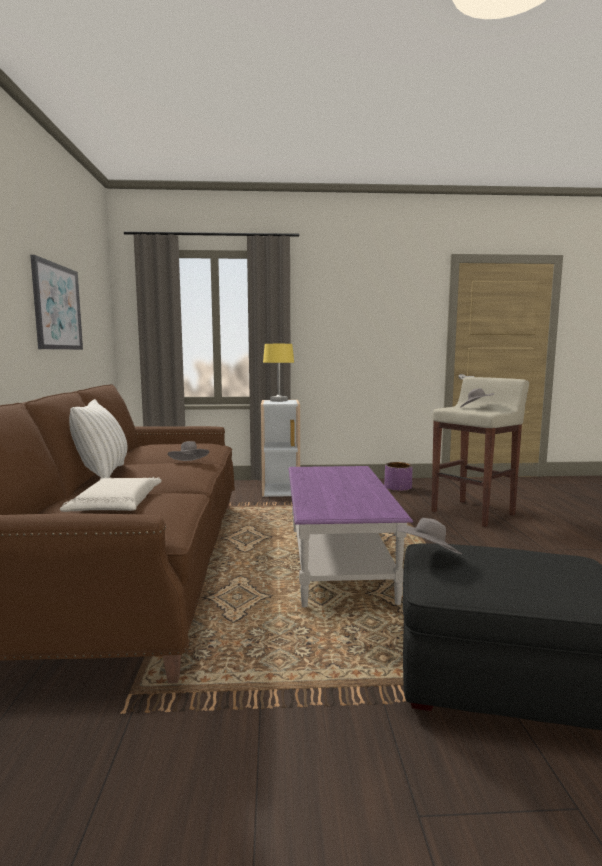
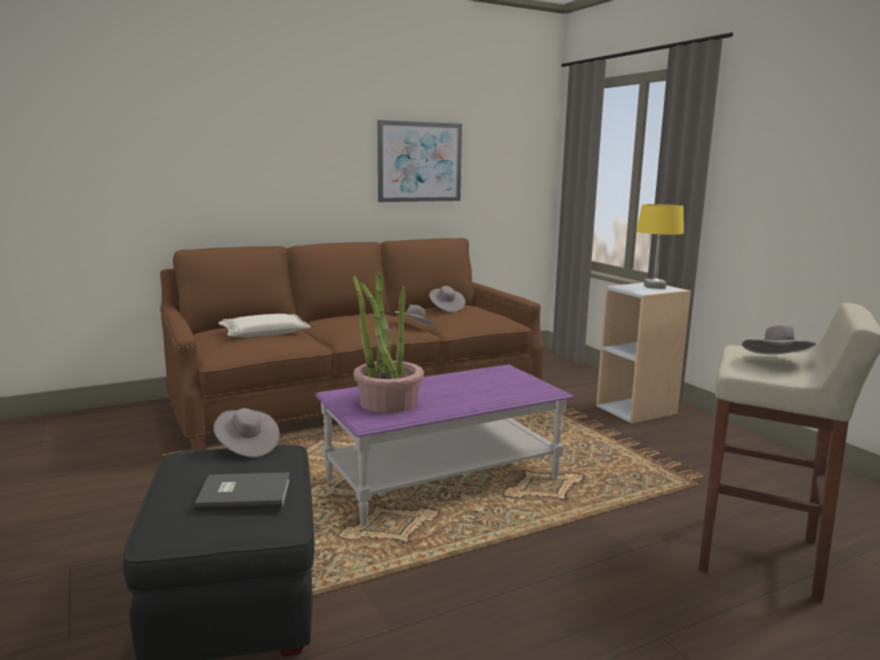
camera: 65 degrees right, 5 degrees up
(103, 473) = (345, 315): white pillow -> none
(156, 448) = (446, 308): none -> grey hat
(347, 502) = (387, 402): none -> potted plant
(398, 488) = (788, 478): purple planter -> none
(536, 563) = (243, 494): none -> grey book

